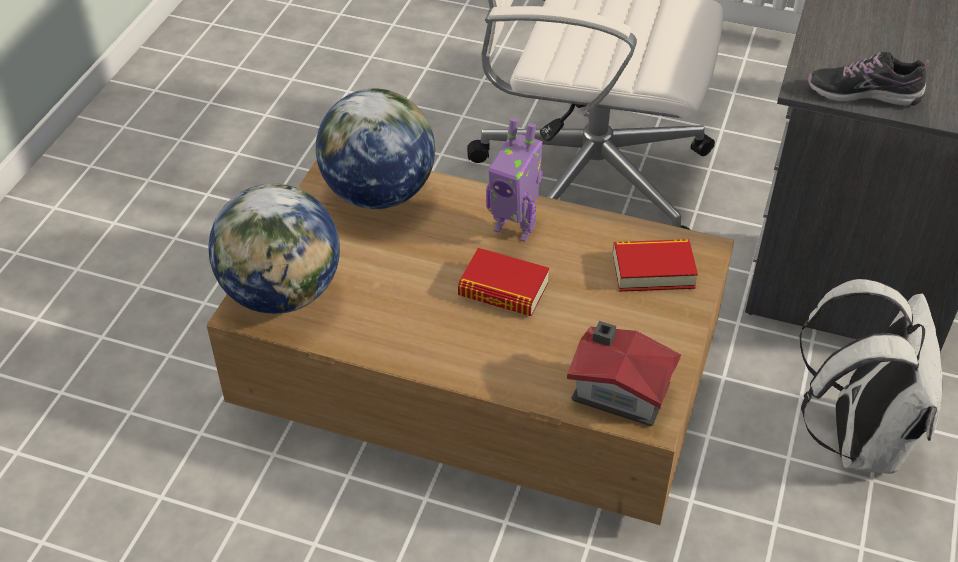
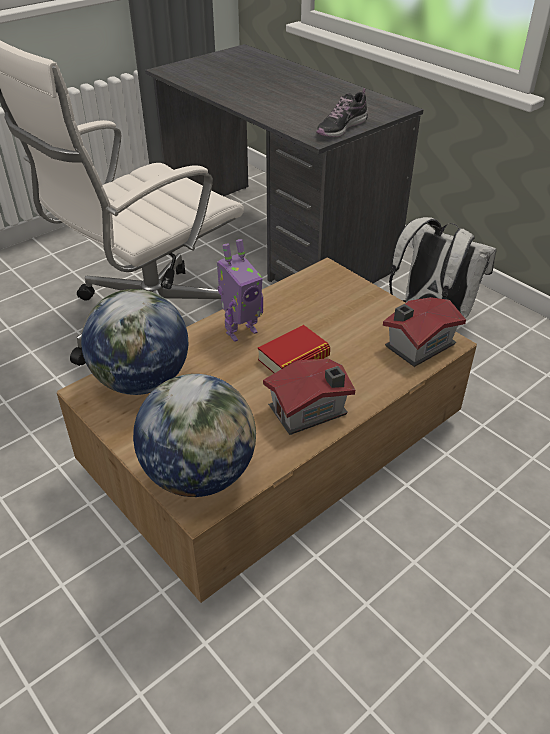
camera: 60 degrees left, 5 degrees down
(426, 338) = (310, 411): none -> toy house
(653, 271) = (328, 293): book -> none

